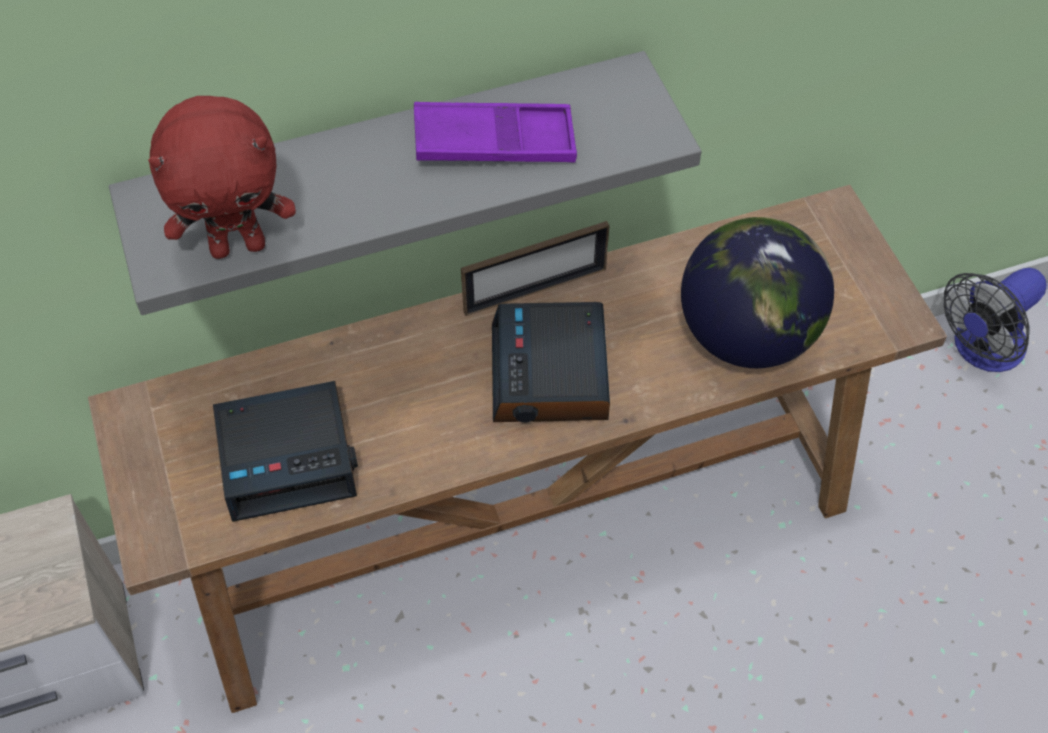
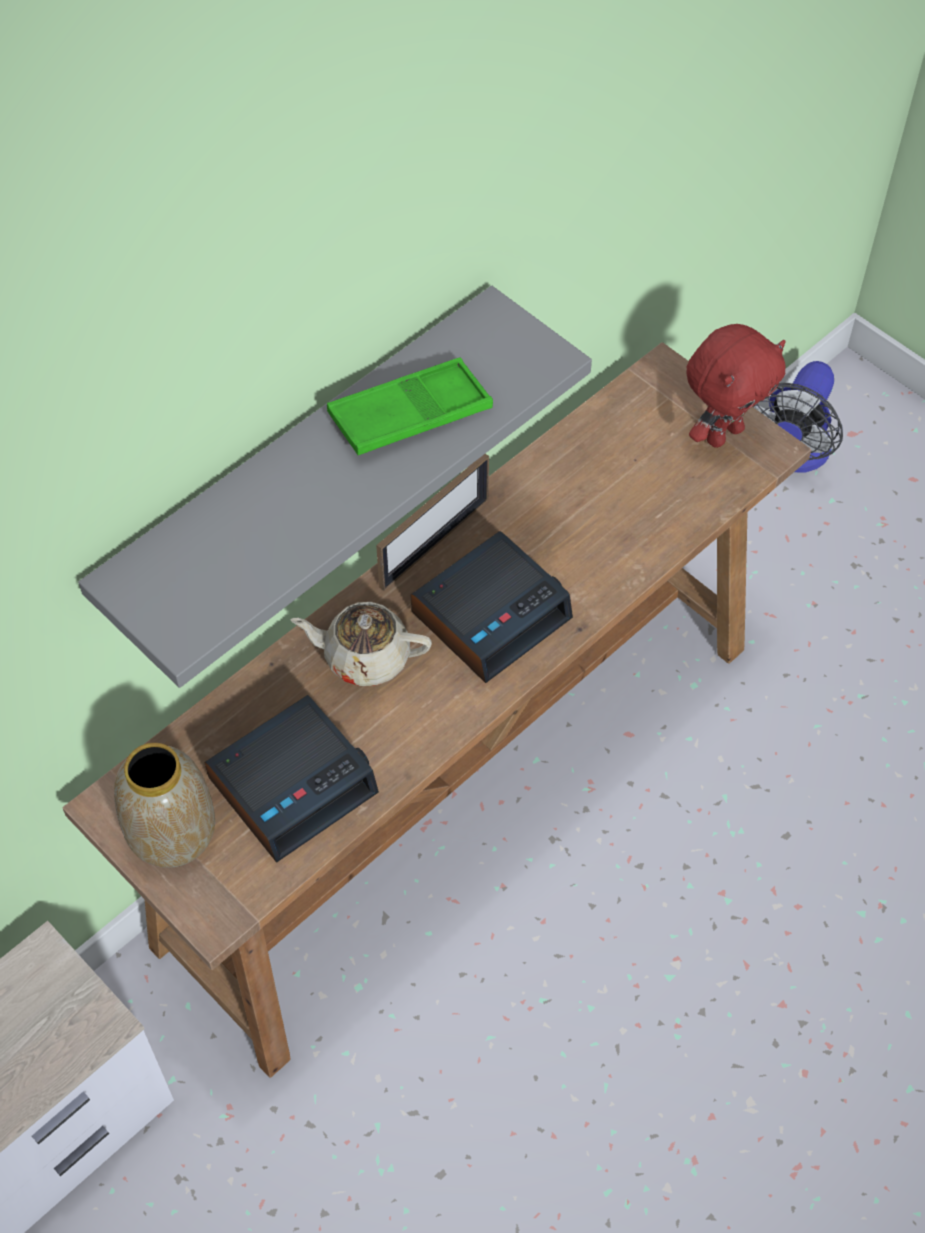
camera: 25 degrees left, 0 degrees up
(160, 459) = (171, 835): none -> vase
(238, 245) = (238, 591): red plush toy -> red plush toy (723, 434)
(415, 368) = (365, 657): none -> beige teapot
(494, 142) = (410, 414): purple tray -> green tray
(551, 374) = (491, 614): alarm clock -> alarm clock turned 105 degrees counterclockwise
(746, 336) = (643, 513): globe -> none

